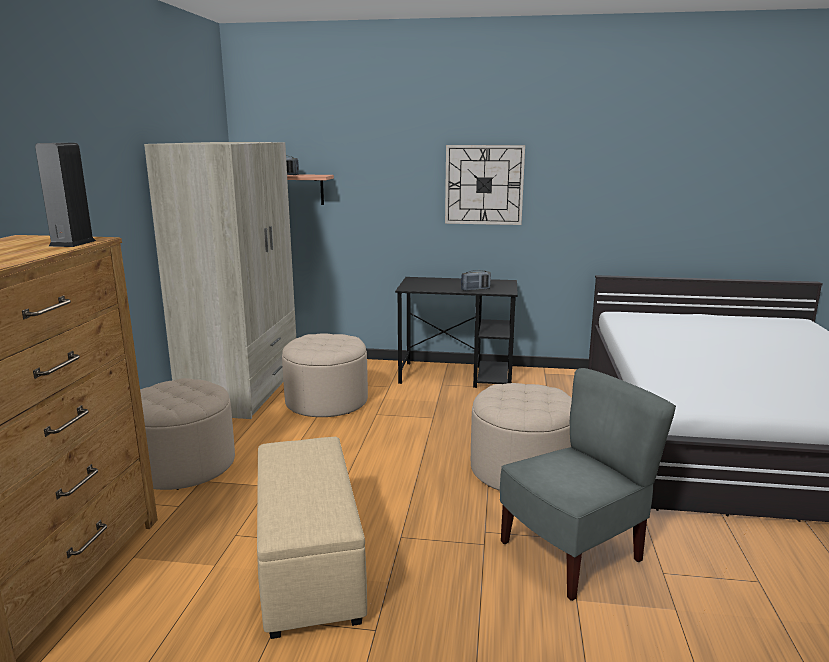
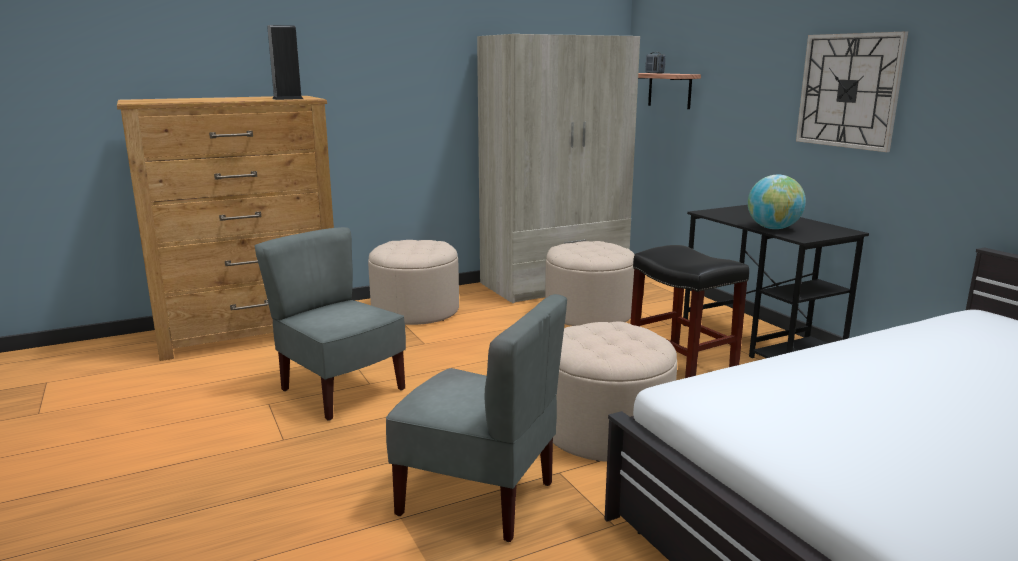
camera: 55 degrees right, 0 degrees up
(309, 563) = (340, 391): beige ottoman -> grey chair
(461, 411) = (680, 367): none -> black stool
(475, 289) = (773, 228): radio -> globe

